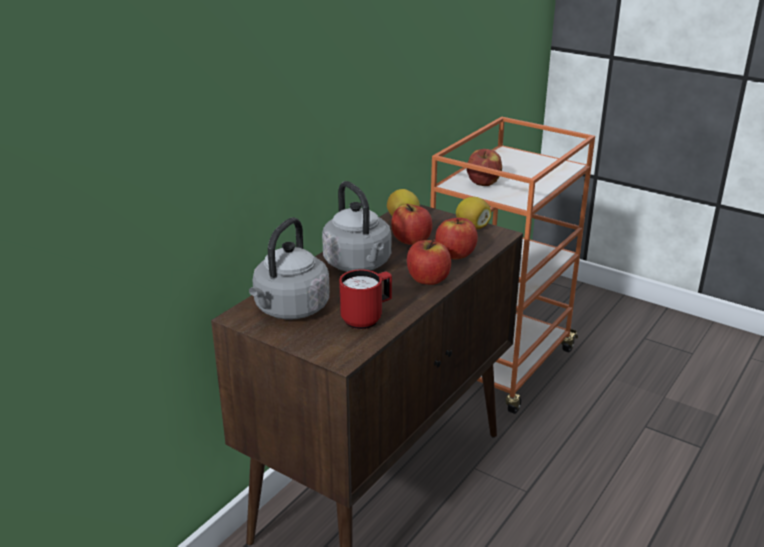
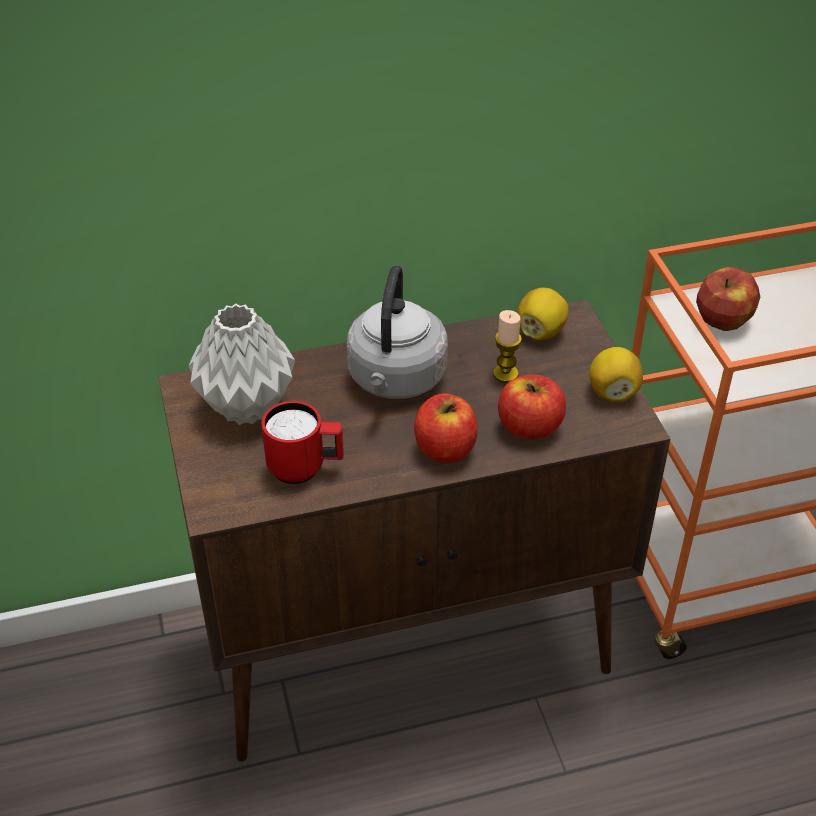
camera: 40 degrees right, 15 degrees up
(290, 310) = (244, 407): grey kettle -> grey vase
(411, 240) = (505, 374): apple -> candle

